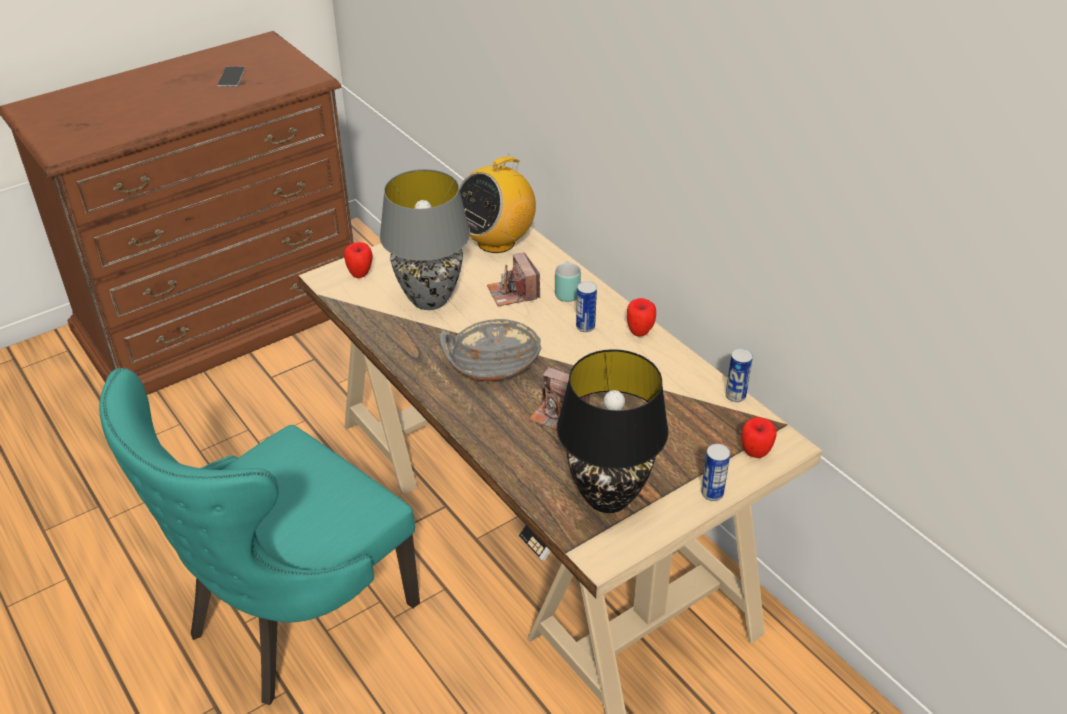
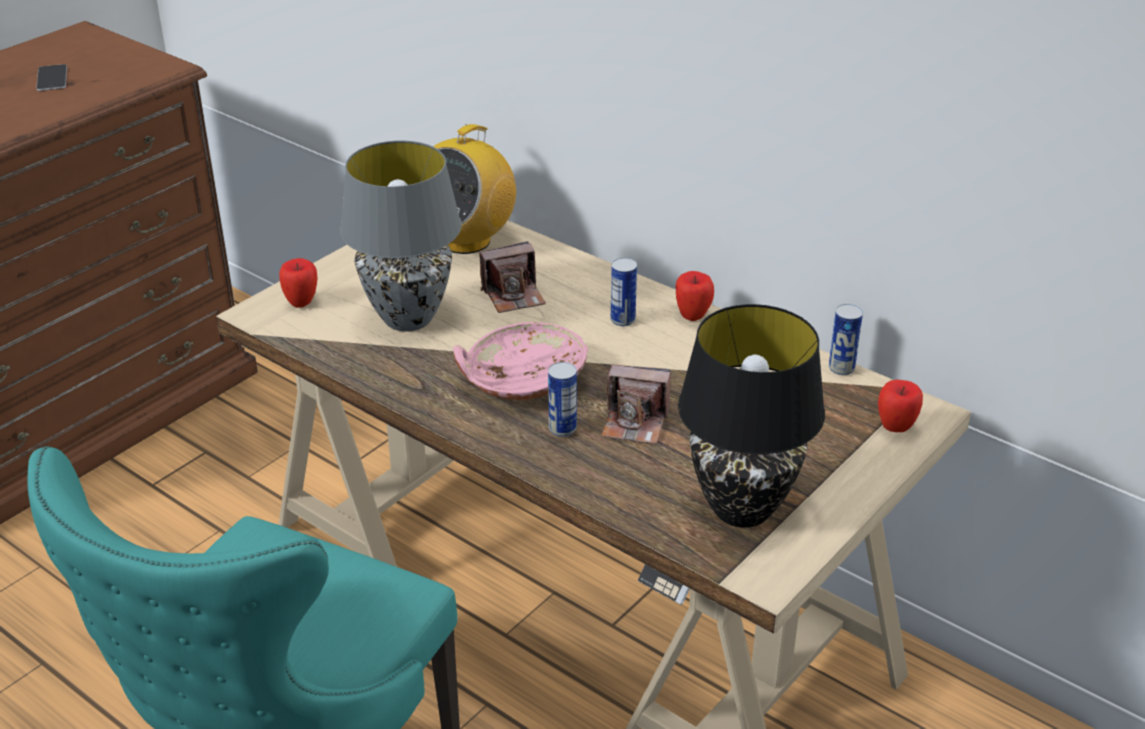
camera: 15 degrees left, 5 degrees down
(491, 363) = (522, 379): grey bowl -> pink bowl
(513, 293) = (514, 295): camera -> camera turned 75 degrees counterclockwise
(565, 292) = (579, 285): turquoise mug -> none
(712, 493) = (866, 481): can -> can (562, 429)

